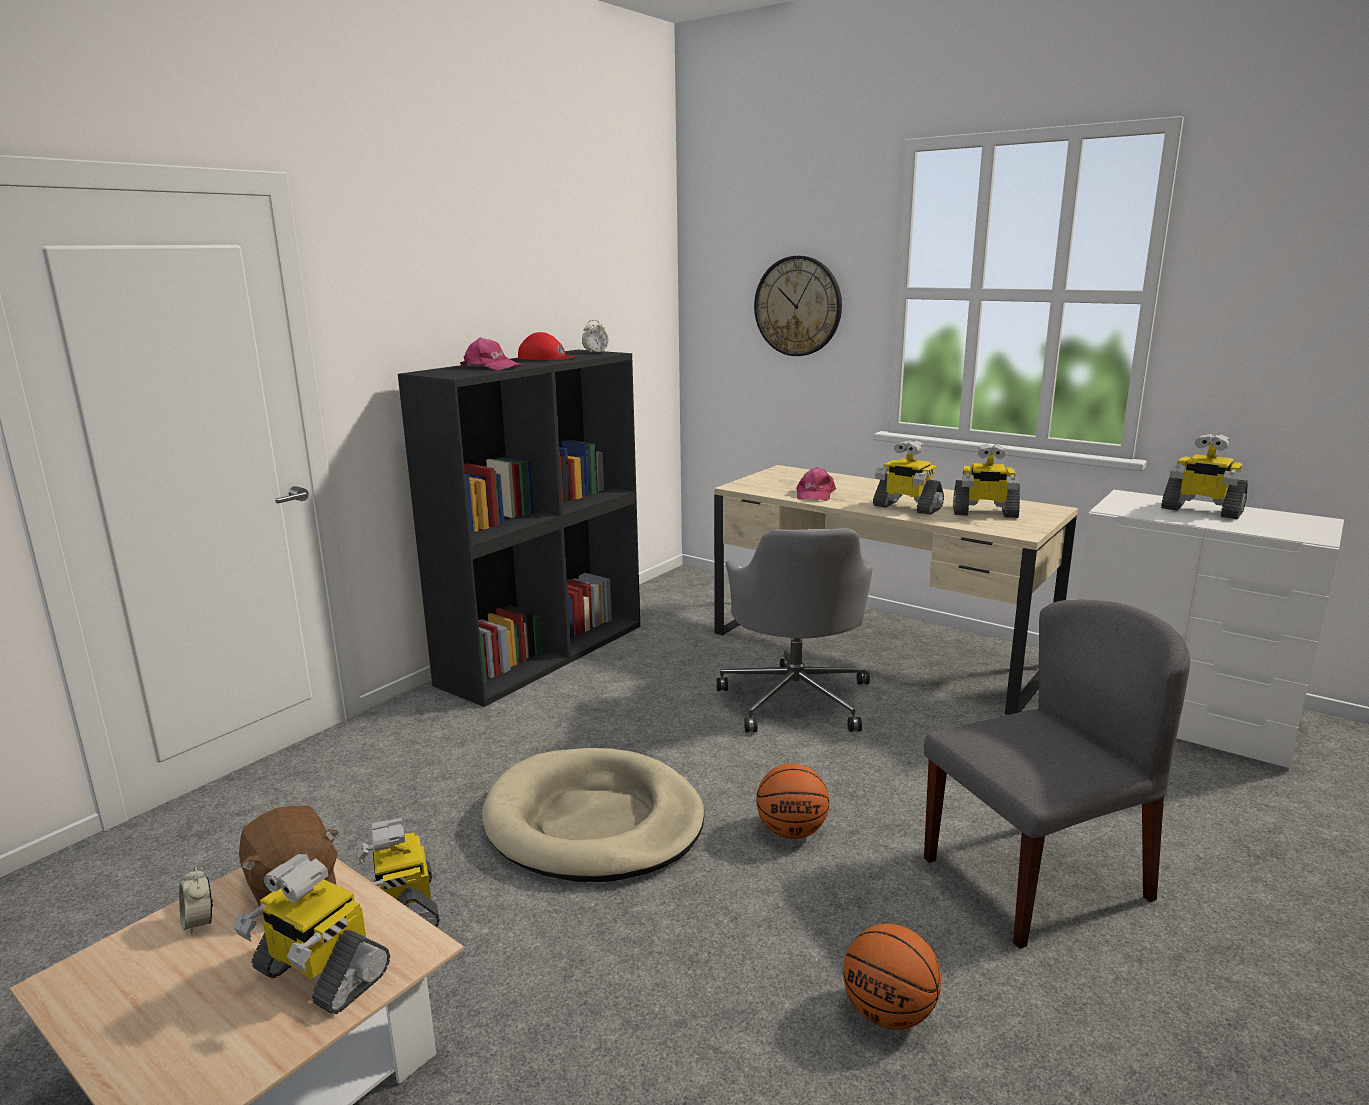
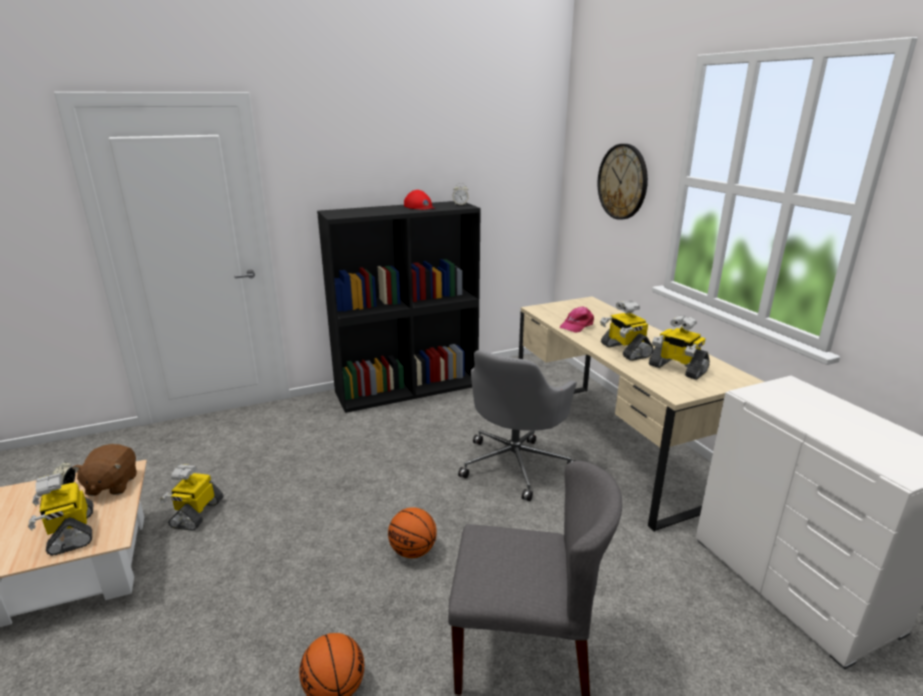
camera: 30 degrees right, 5 degrees up
(491, 367) = (372, 211): pink cap -> none
(593, 822) = (322, 501): beige dog bed -> none
(1201, 510) = (835, 415): toy robot -> none

